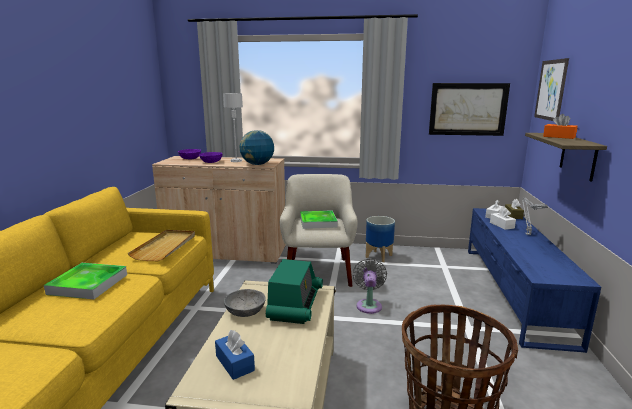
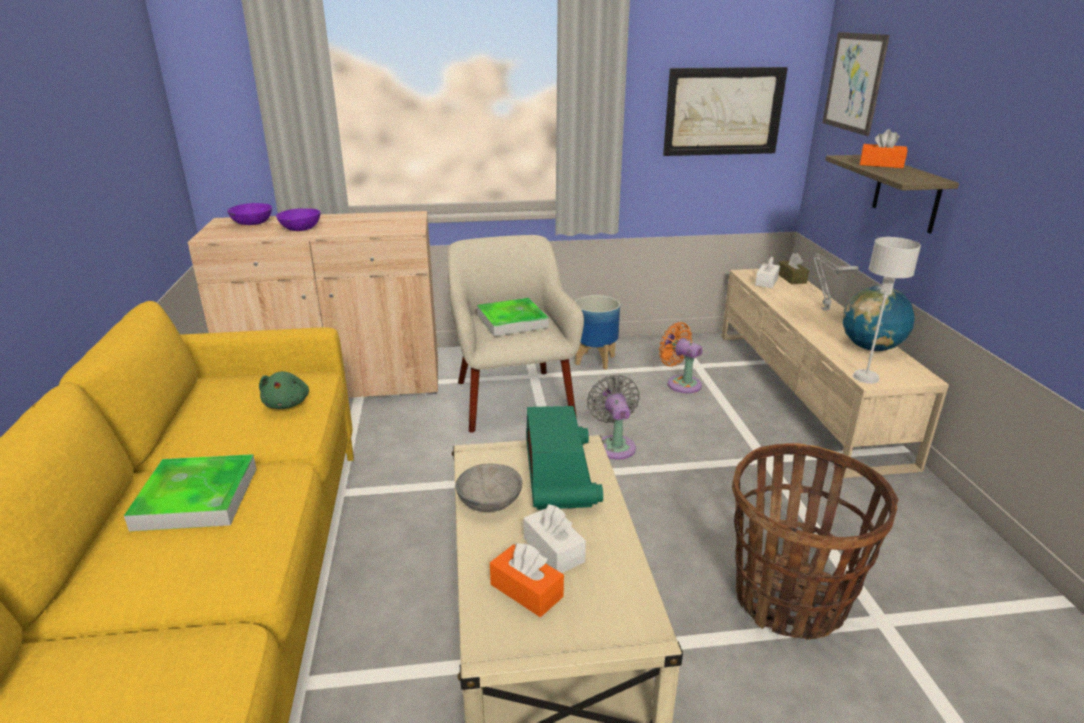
camera: 15 degrees left, 10 degrees up
(165, 247) = (287, 404): beige tray -> green plush toy
(235, 363) = (526, 590): blue tissue box -> orange tissue box
(236, 161) = (345, 222): grey table lamp -> grey table lamp (865, 377)
(257, 164) = (392, 229): globe -> globe (871, 348)
(428, 275) = (681, 383): none -> orange fan
(501, 225) = (784, 297): white tissue box -> white tissue box (553, 550)
(513, 291) = (805, 393): blue tv stand -> beige tv stand

